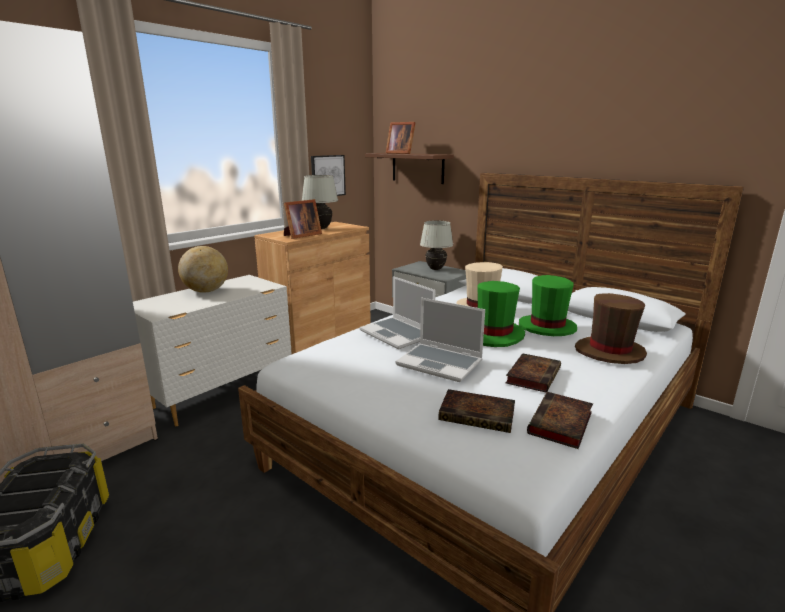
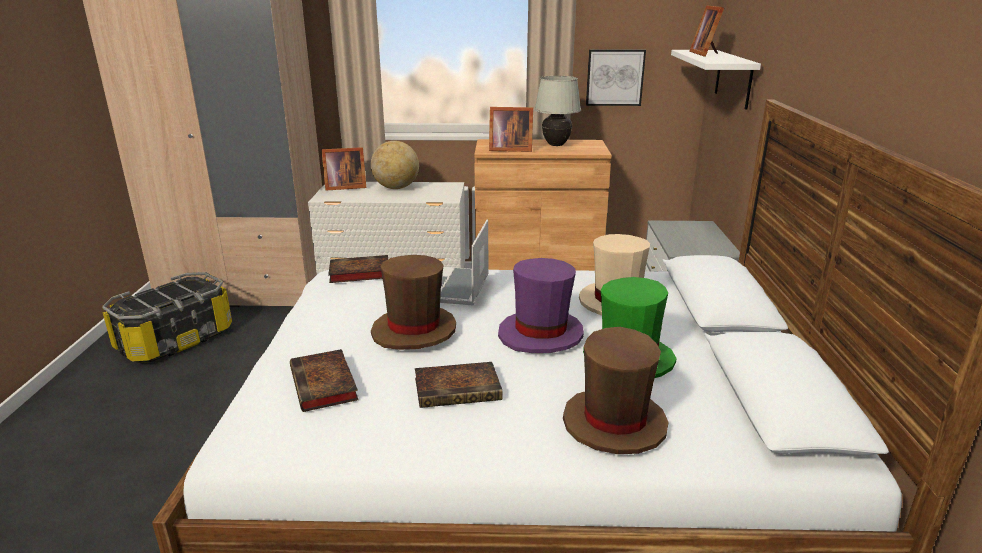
camera: 50 degrees right, 5 degrees up
(153, 303) = (344, 187): none -> picture frame
(417, 168) = (733, 78): brown shelf -> white shelf
(435, 269) = (700, 237): white table lamp -> none
(441, 363) = (414, 331): laptop -> brown hat
(494, 335) = (541, 334): green hat -> purple hat
(560, 424) = (353, 437): book -> book (358, 273)

